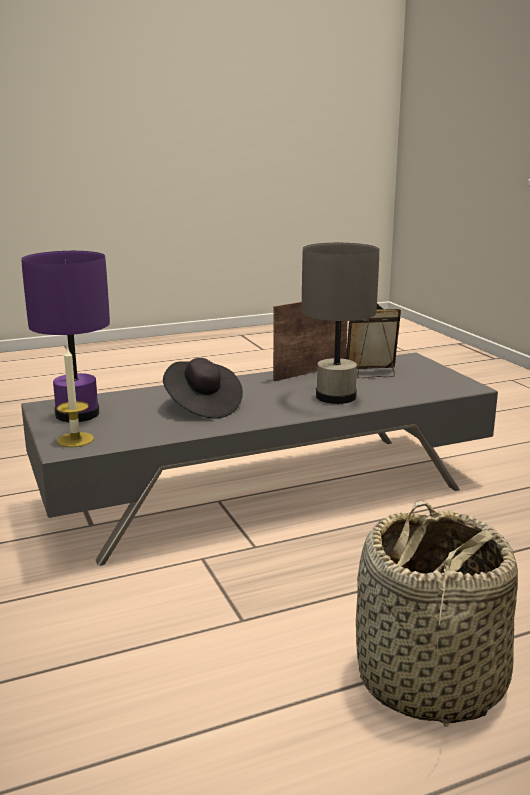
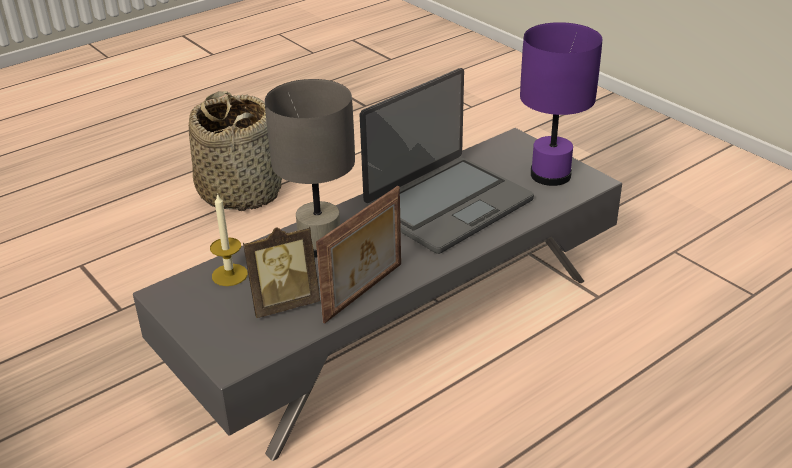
camera: 165 degrees right, 15 degrees up
(75, 440) = (516, 148): candle -> candle (229, 275)
(202, 406) = (447, 205): black hat -> laptop

